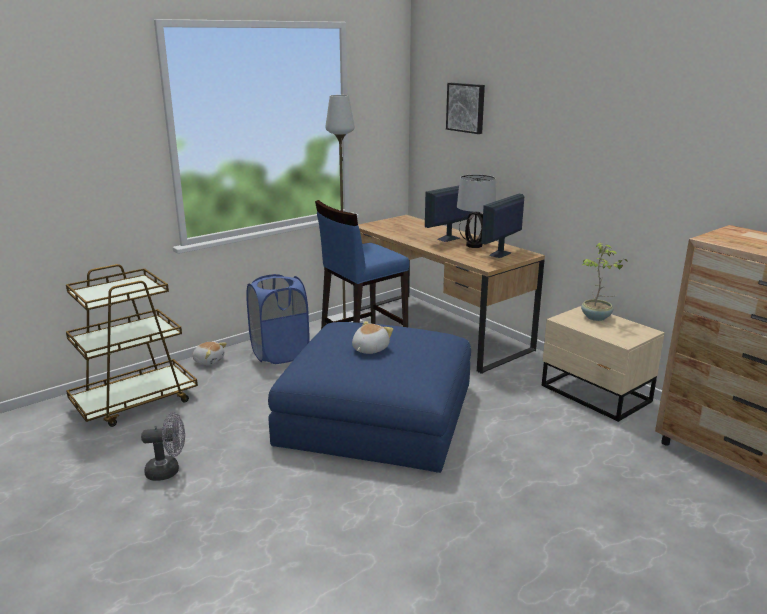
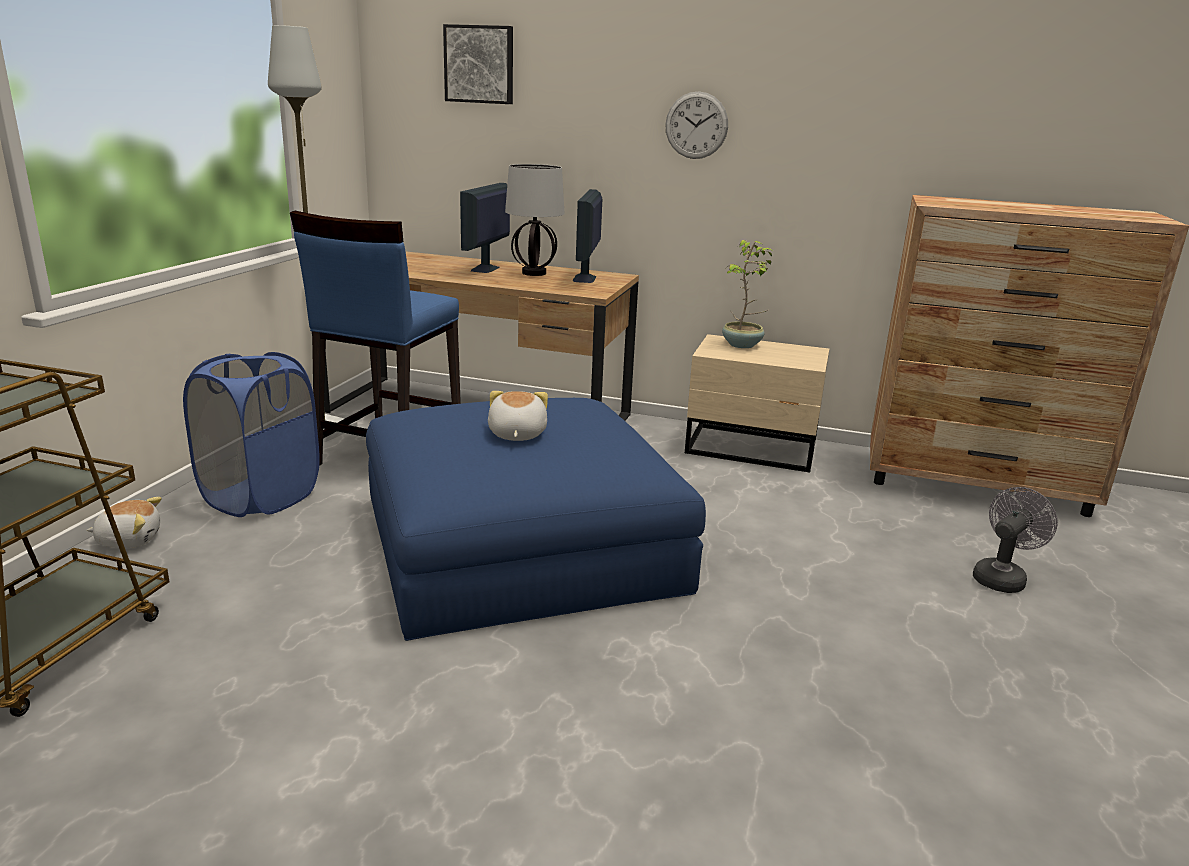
camera: 35 degrees left, 0 degrees up
(168, 471) = (249, 752): grey fan -> grey fan (1001, 577)
(586, 157) = (696, 125): none -> wall clock

